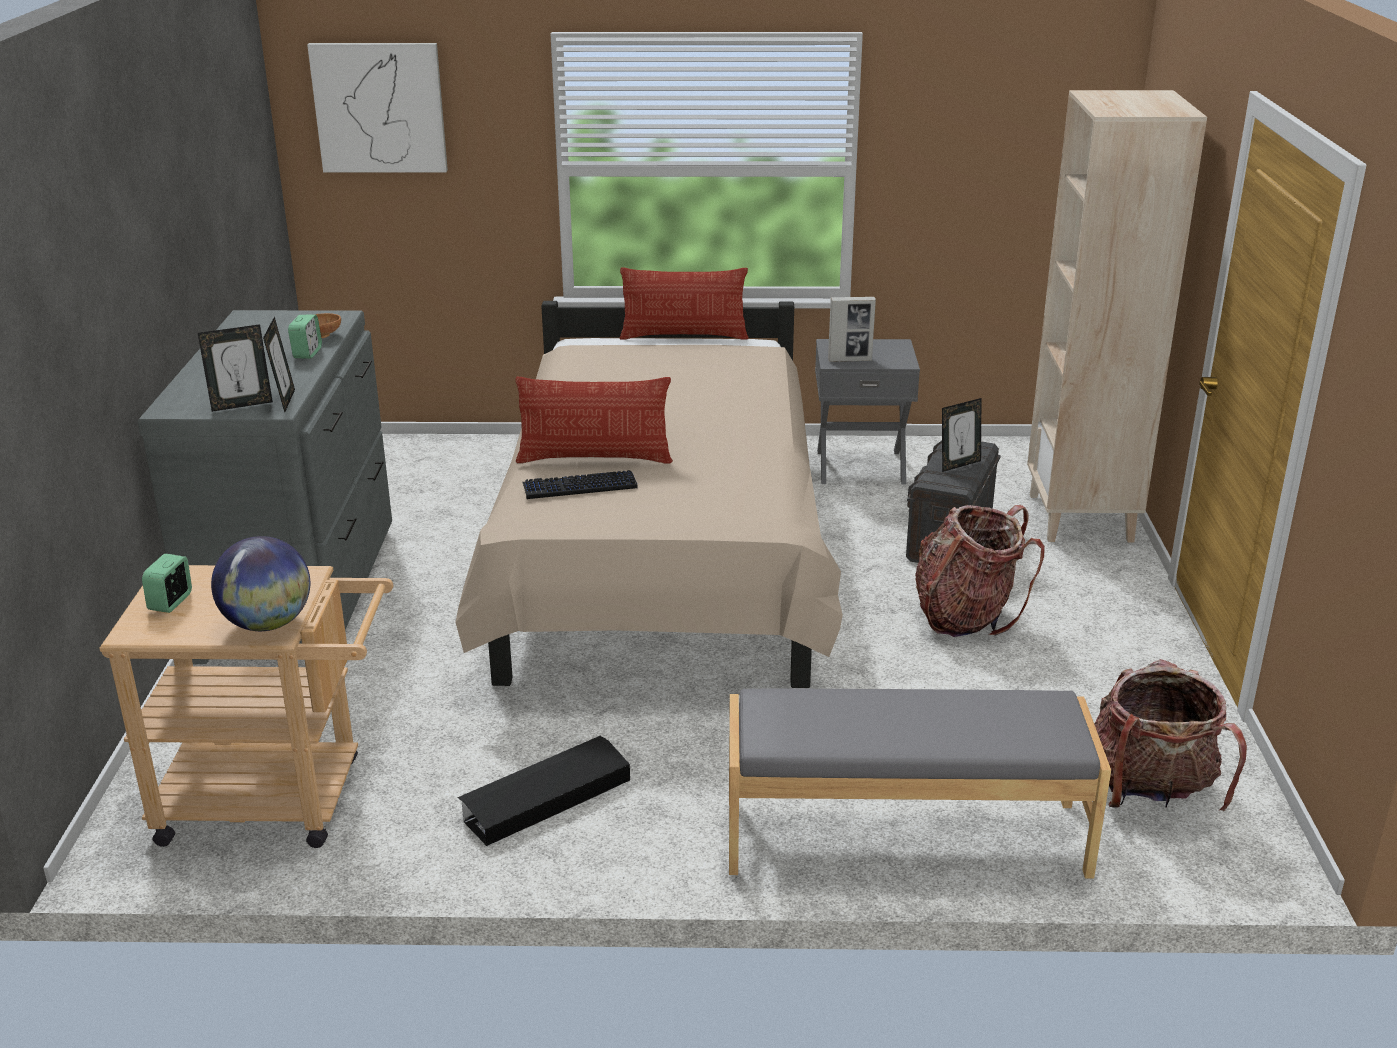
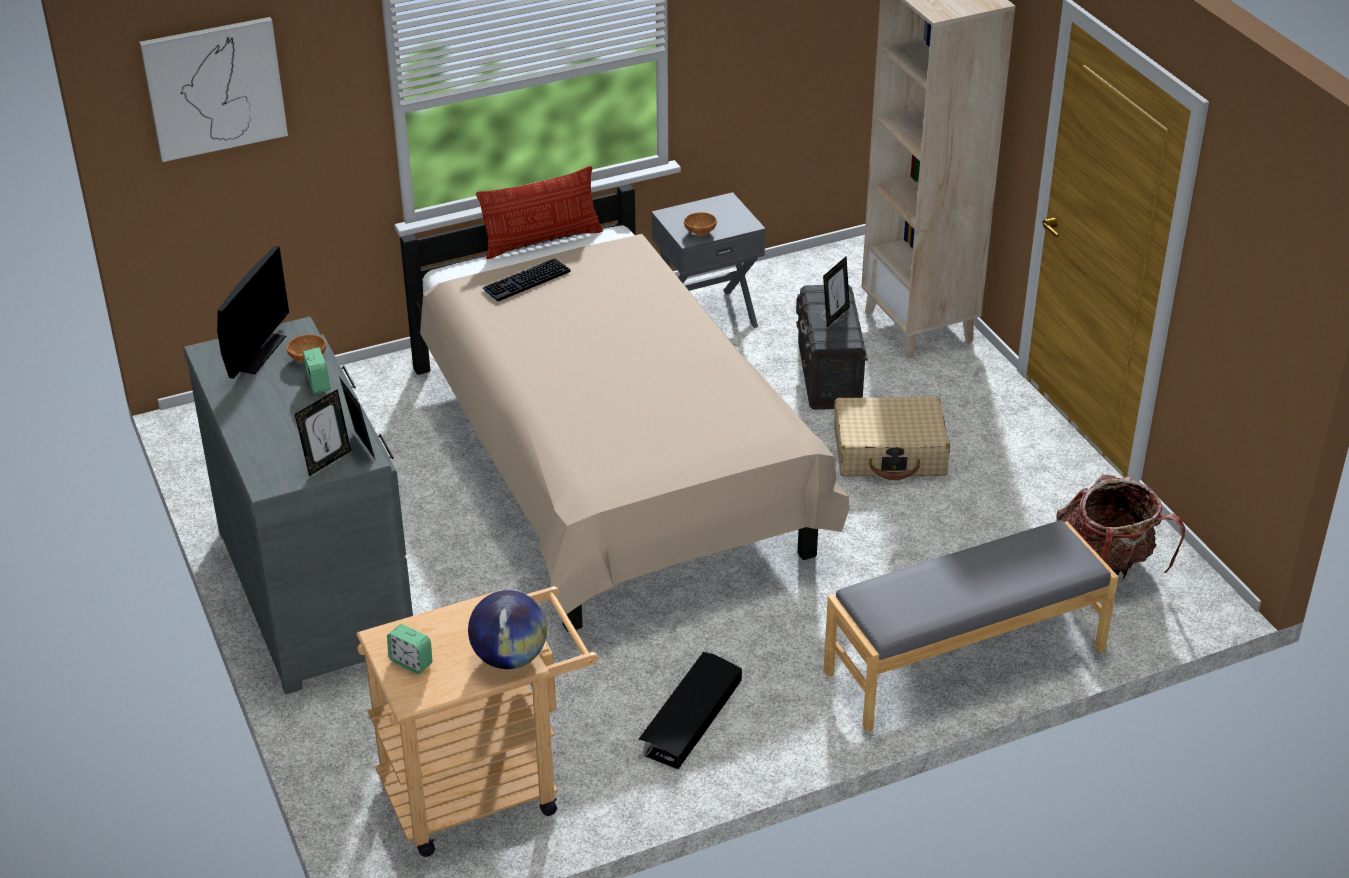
camera: 25 degrees left, 10 degrees up
(171, 602) = (411, 662): alarm clock -> alarm clock turned 45 degrees counterclockwise
(285, 324) = (256, 352): none -> monitor
(579, 486) = (604, 444): keyboard -> keyboard (526, 281)
(595, 458) = (590, 410): pillow -> none
(850, 360) = (700, 231): picture frame -> brown bowl
(966, 616) = (890, 452): backpack -> beige suitcase

